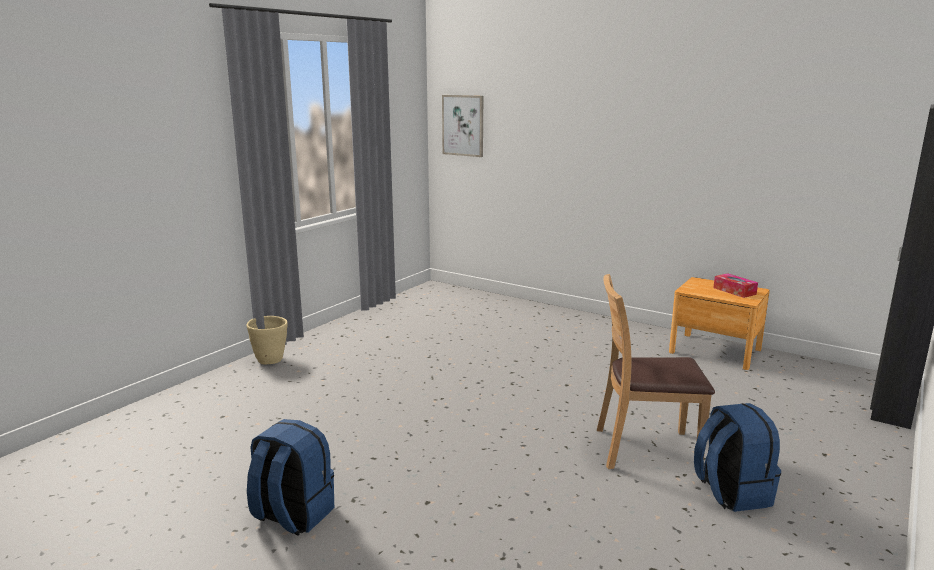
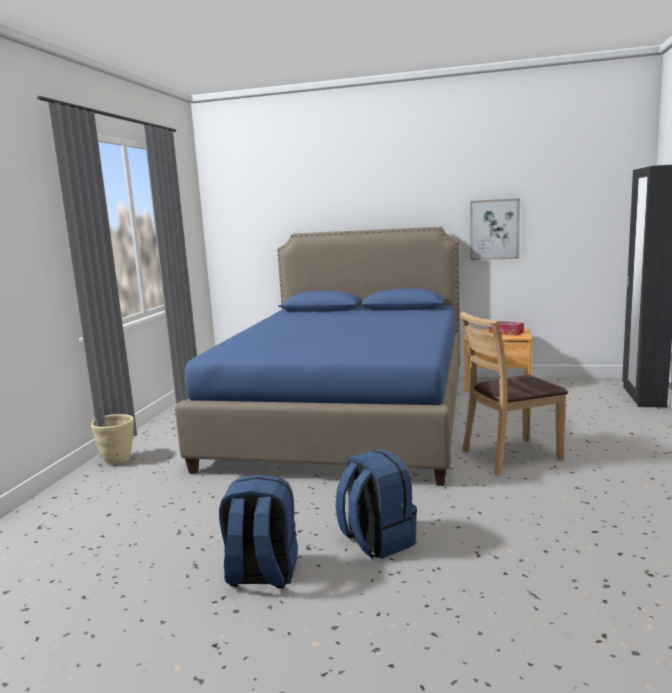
camera: 20 degrees left, 5 degrees down
(463, 125) = (241, 226): picture -> picture (494, 229)
(513, 358) = (347, 417): none -> blue bed
(731, 492) = (596, 469): blue backpack -> blue backpack (376, 541)

